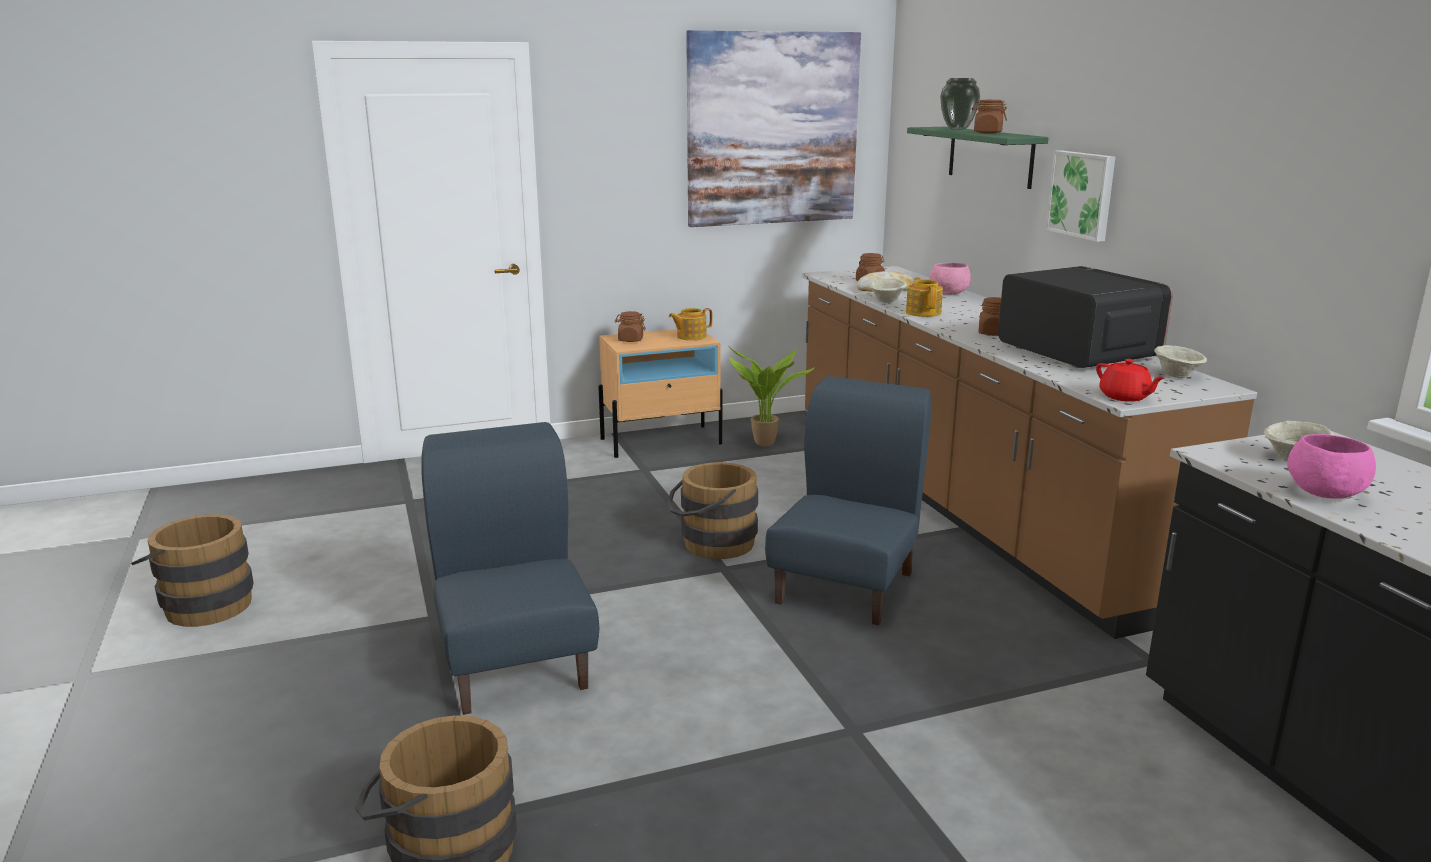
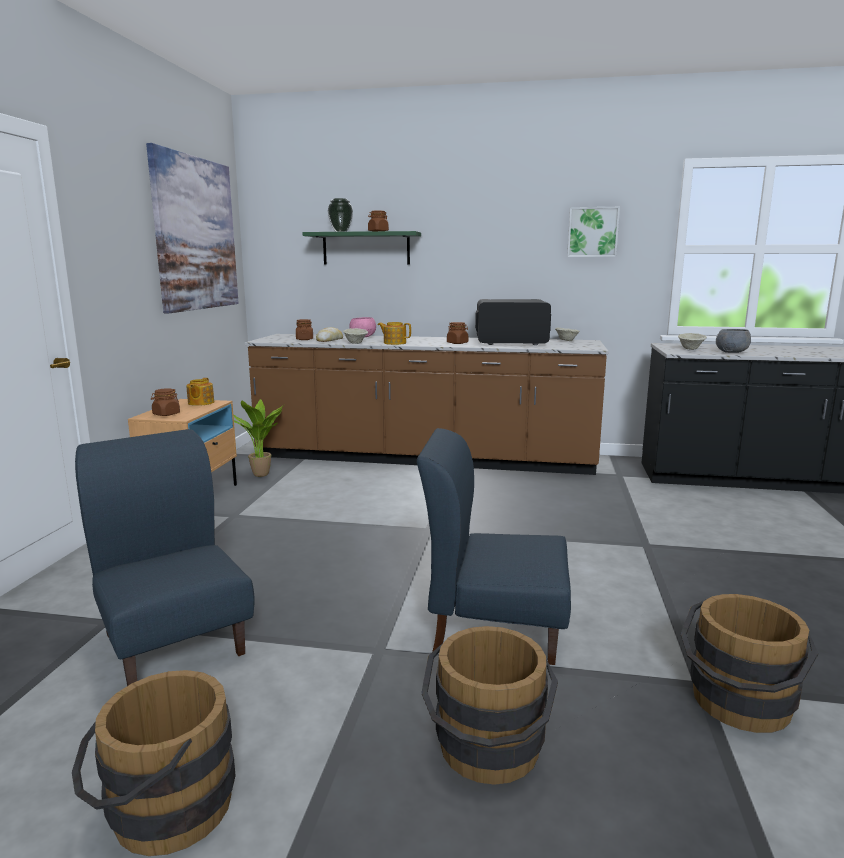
camera: 60 degrees left, 5 degrees down
(711, 544) = (389, 524): brown bucket -> brown bucket (487, 753)
(846, 587) = (491, 506): blue chair -> blue chair (174, 642)
(1082, 194) = (456, 262): picture -> picture (592, 232)
(1125, 397) = (590, 347): red teapot -> none
(1325, 493) = (731, 352): pink bowl -> grey bowl

